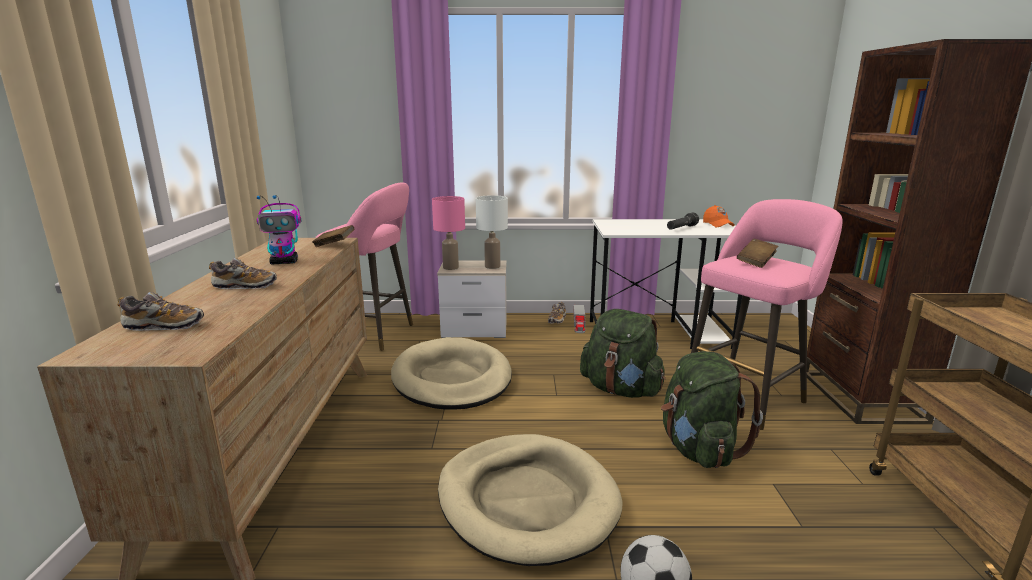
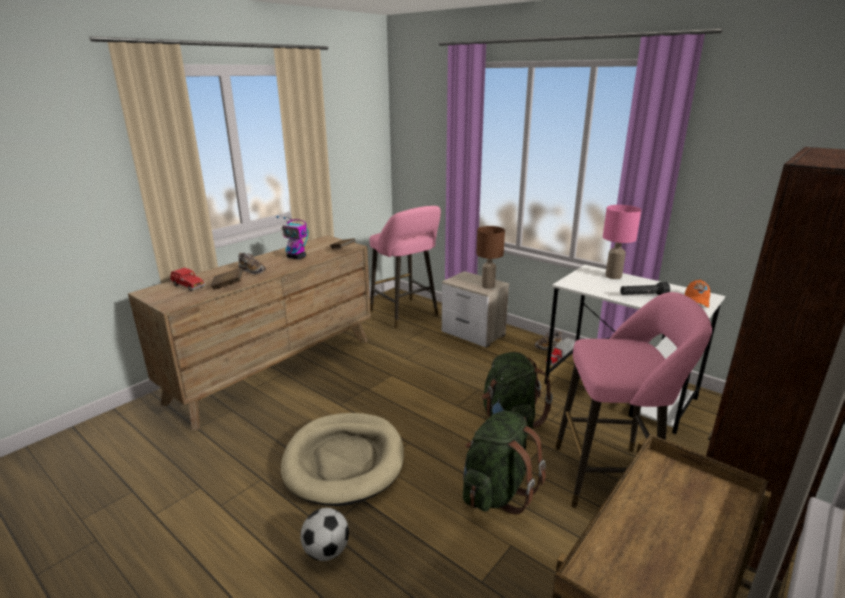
camera: 40 degrees right, 5 degrees up
(164, 326) = (187, 286): shoe -> red toy car
(451, 267) = (458, 279): pink table lamp -> pink table lamp (614, 276)
(452, 379) = (409, 364): beige dog bed -> none
(493, 266) = (488, 286): white table lamp -> brown table lamp
(756, 262) = (618, 352): brown book -> brown book (228, 286)

